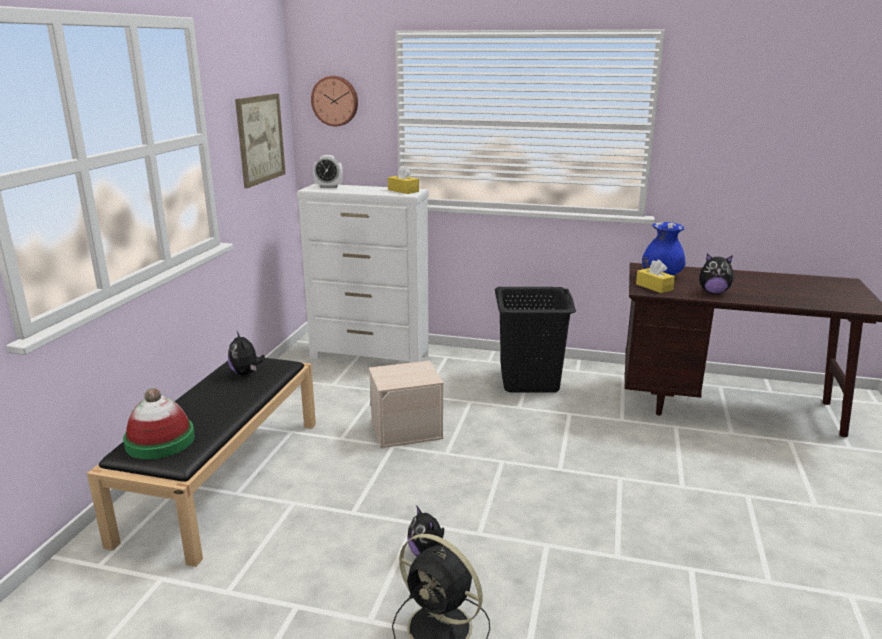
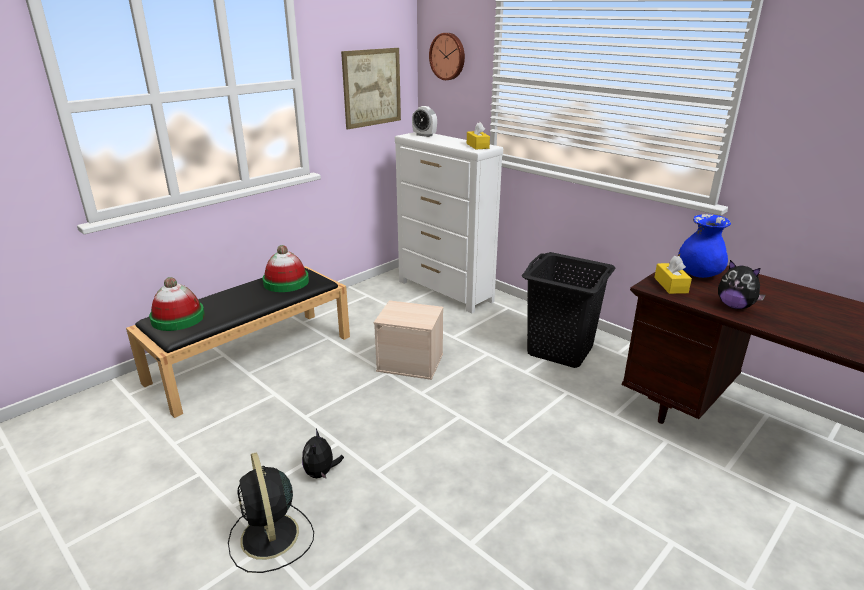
camera: 30 degrees right, 5 degrees up
(246, 373) = (286, 282): plush toy -> hat

